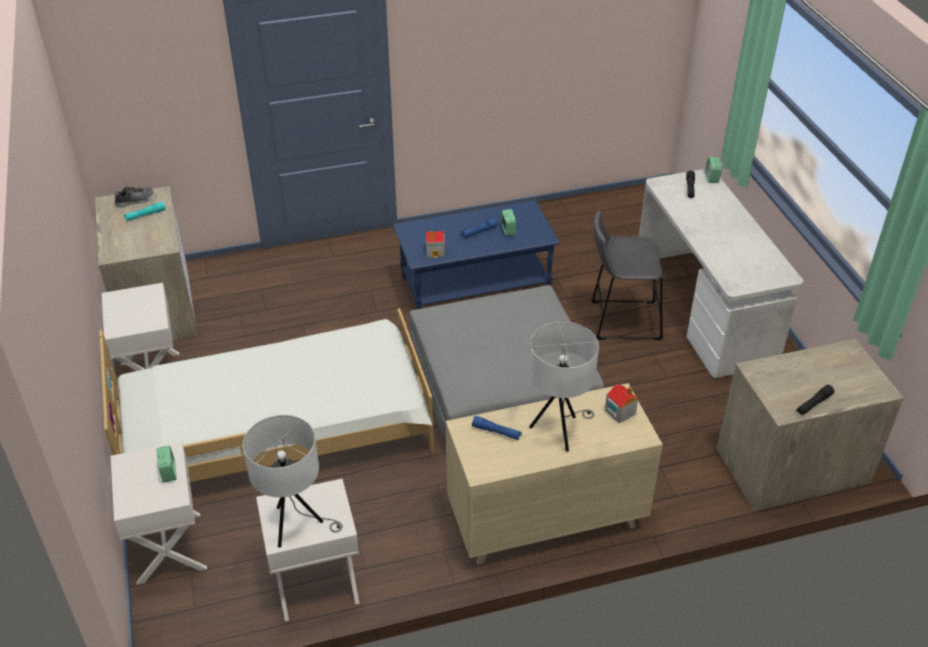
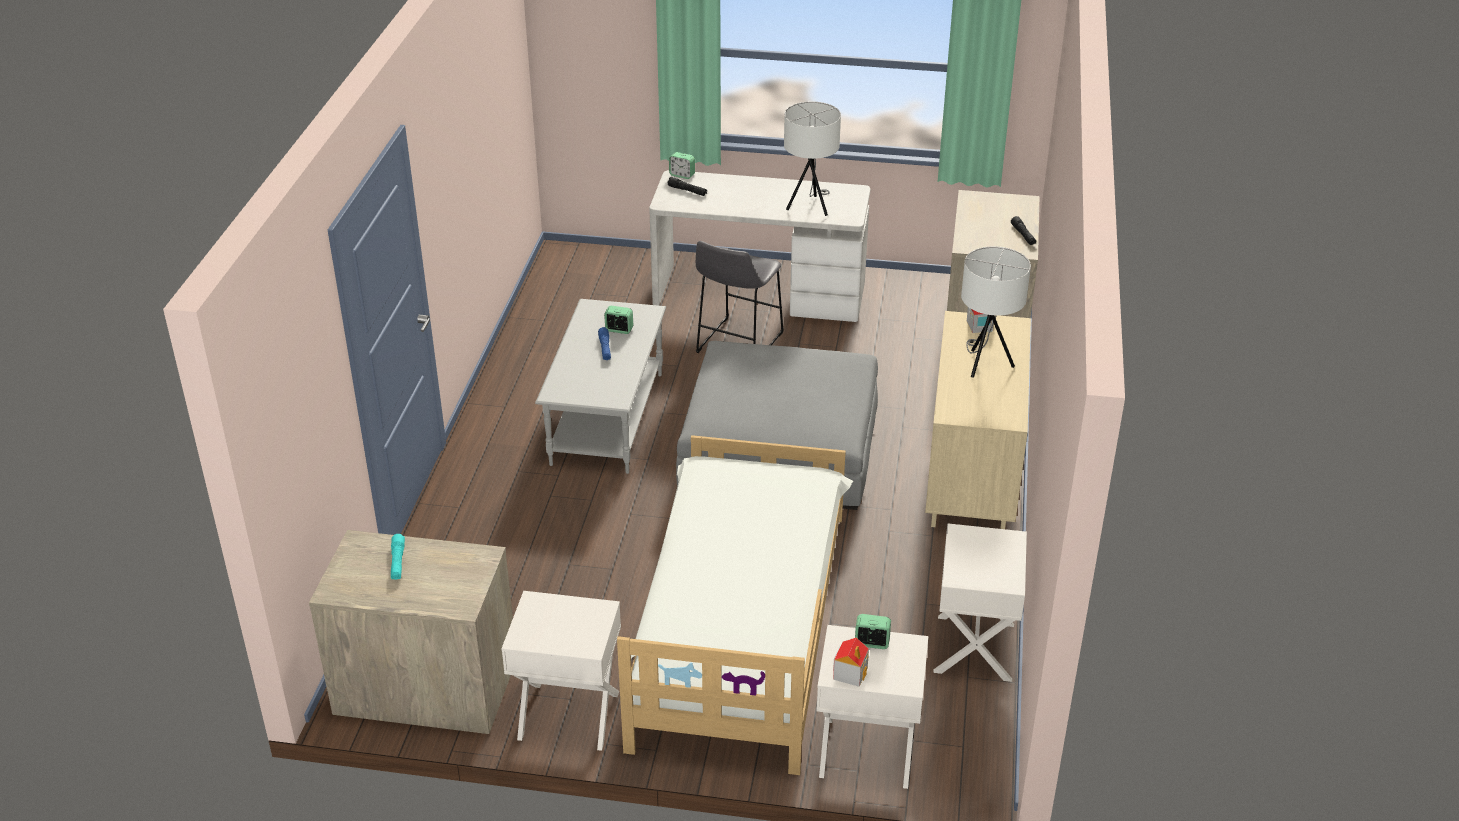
camera: 65 degrees left, 5 degrees down
(135, 201) = (354, 566): shoe -> none
(296, 526) = (997, 567): white table lamp -> white table lamp (810, 207)
(435, 251) = (613, 385): toy house -> toy house (850, 673)
(475, 285) = (606, 418): blue coffee table -> grey coffee table
(496, 432) = (966, 398): blue flashlight -> none

